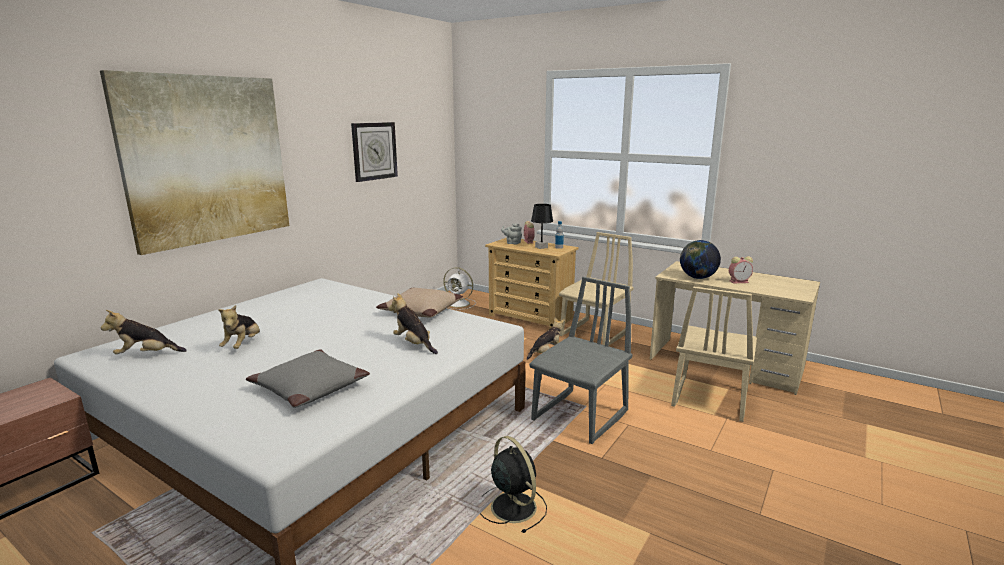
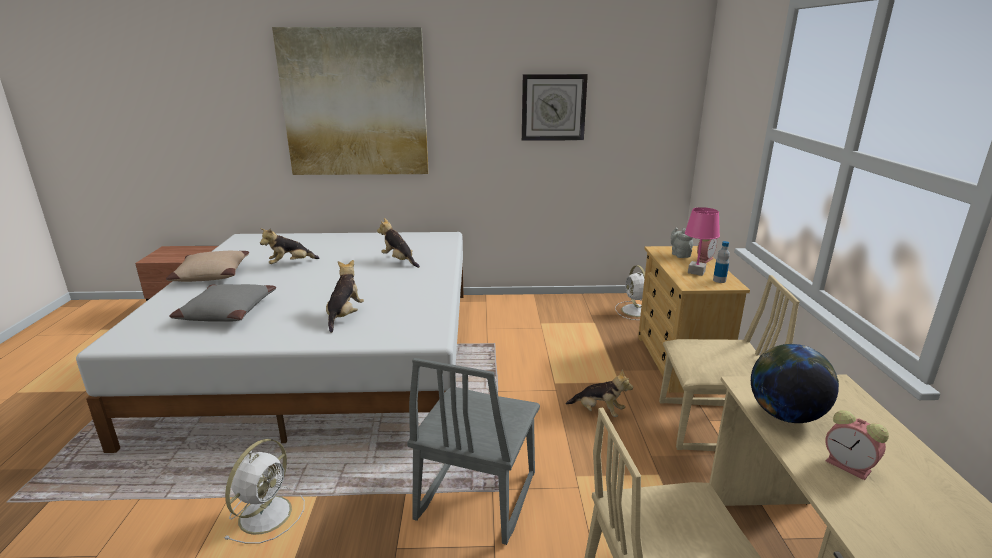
camera: 55 degrees right, 5 degrees up
(146, 355) = (252, 249): plush toy -> plush toy (399, 261)
(420, 311) = (430, 290): beige pillow -> beige pillow (211, 274)
(512, 505) = (267, 513): black fan -> white fan
(541, 247) = (696, 272): black table lamp -> pink table lamp
(581, 416) = (475, 496): grey chair -> grey chair turned 105 degrees clockwise

